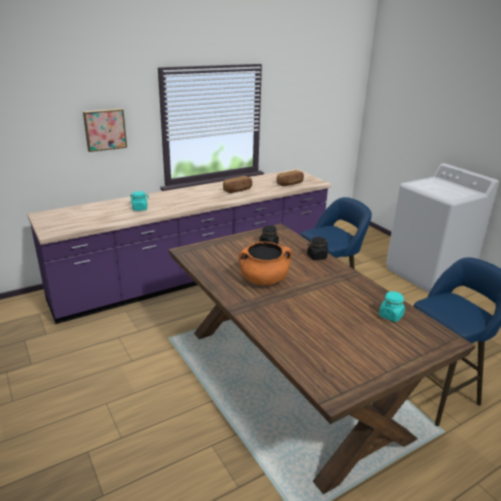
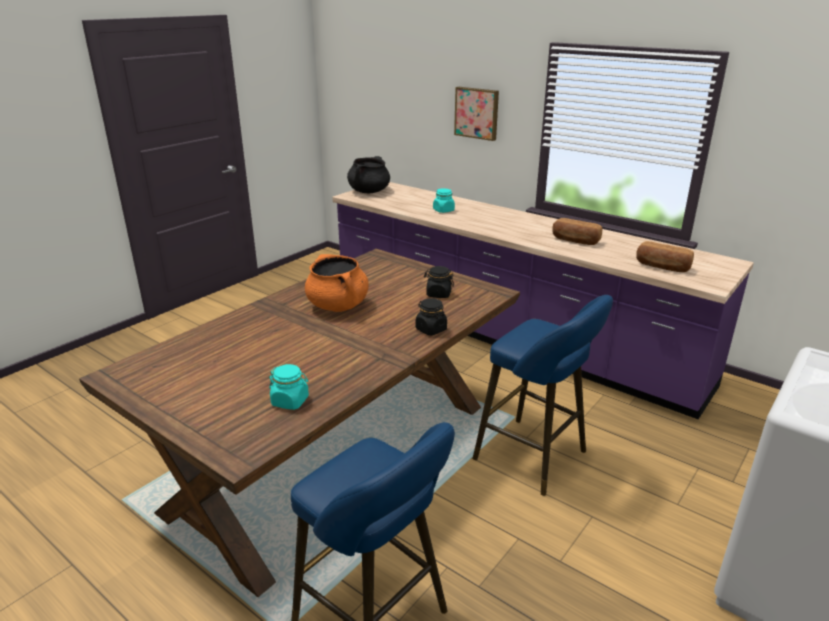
camera: 70 degrees right, 0 degrees up
(52, 223) = (369, 191): none -> black cooking pot

